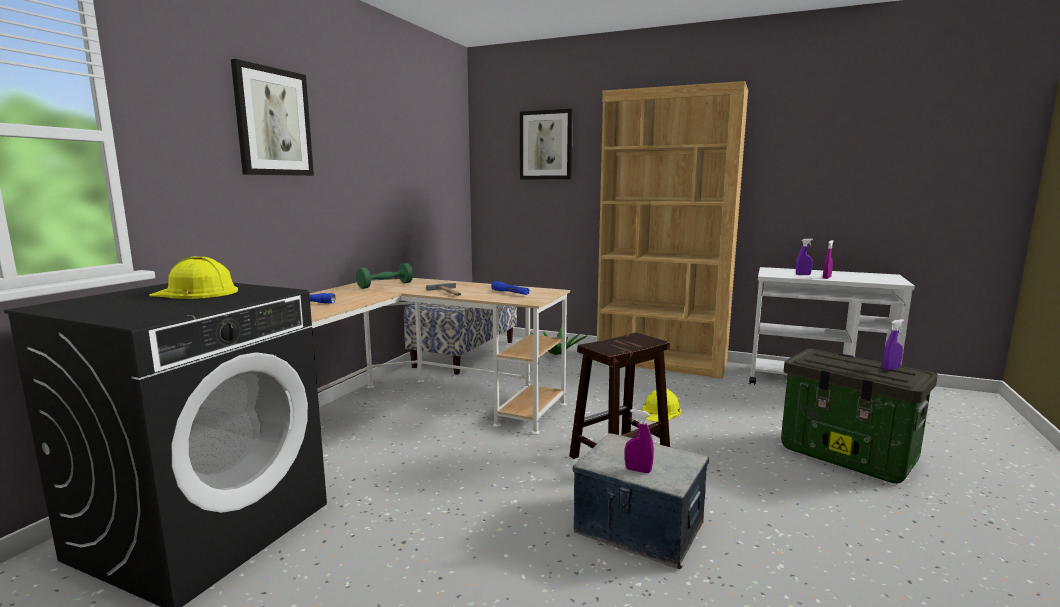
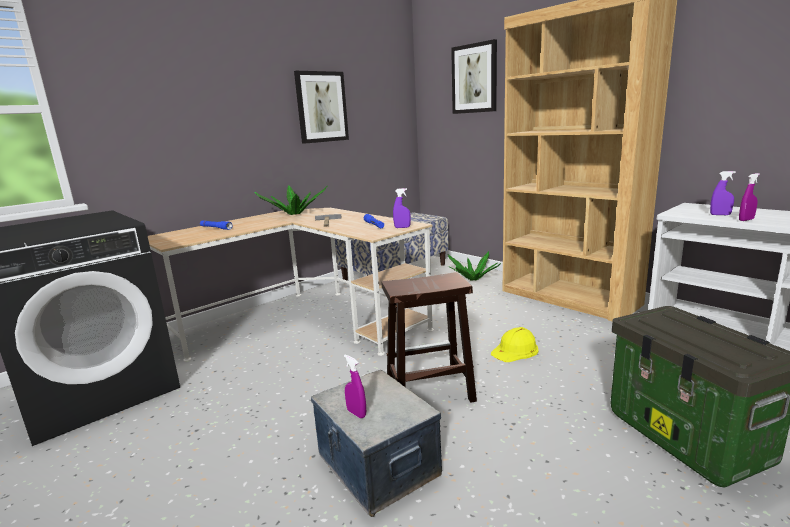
camera: 25 degrees right, 5 degrees up
(196, 292) = (79, 223): yellow hard hat -> none
(273, 122) = (191, 84): picture -> picture (321, 107)
(385, 285) = (294, 214): green dumbbell -> potted plant
(890, 368) = (741, 345): purple spray bottle -> purple spray bottle (402, 227)

